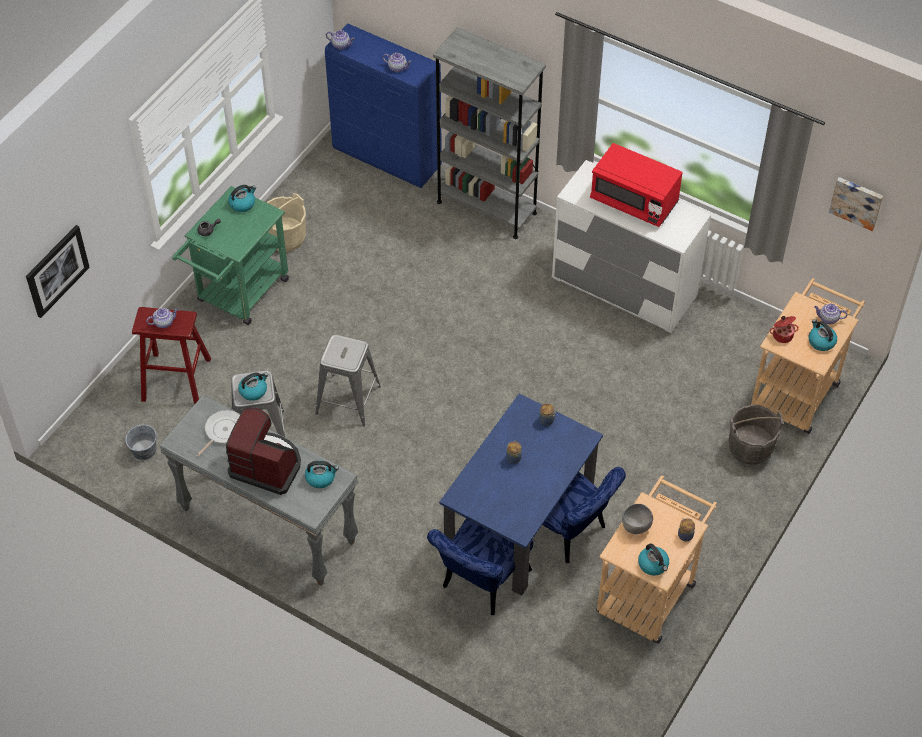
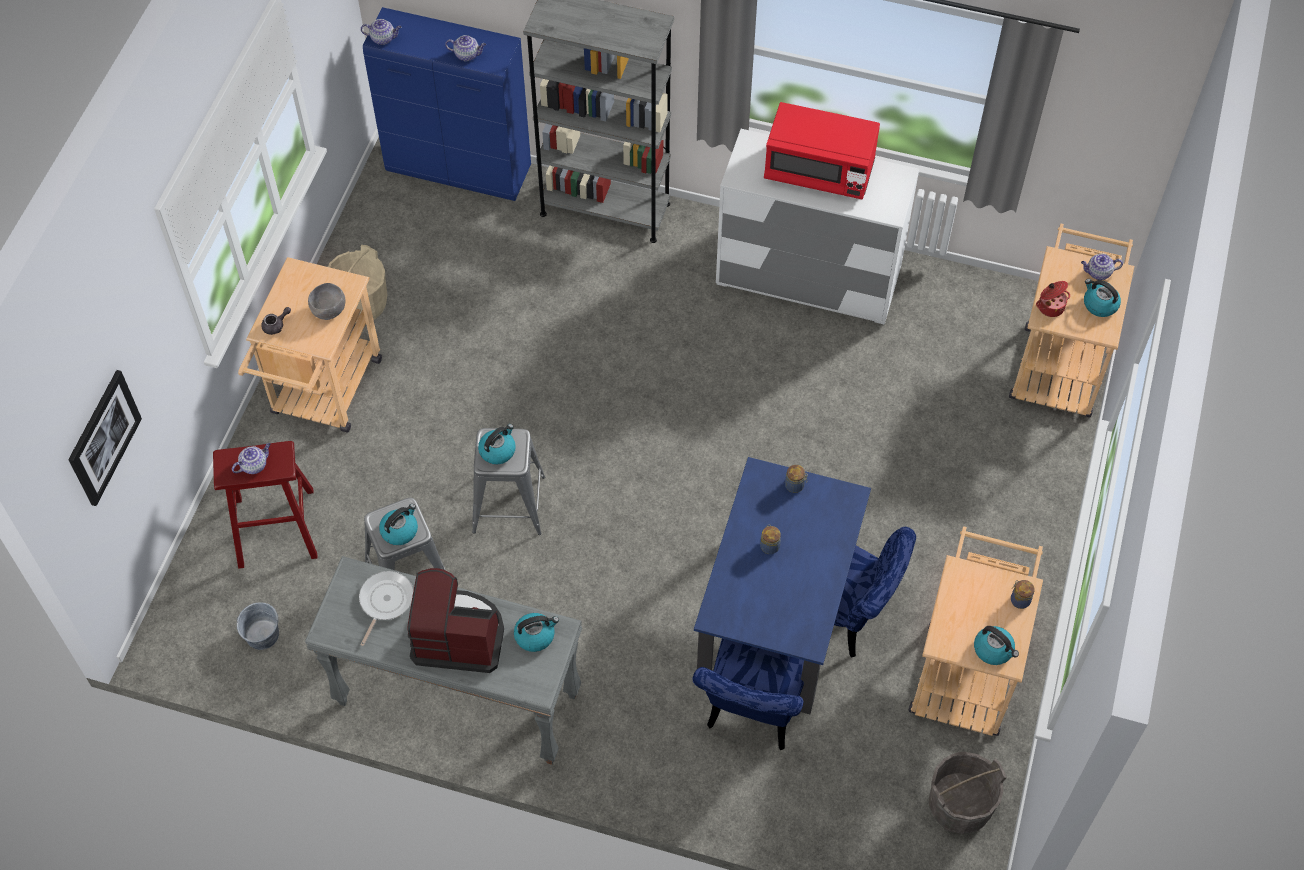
camera: 15 degrees left, 5 degrees up
(238, 295) = (323, 394): green cart -> beige cart
(242, 203) = (310, 278): kettle -> kettle (497, 450)
(636, 526) = (956, 603): grey bowl -> grey bowl (330, 311)
(750, 448) = (1026, 452): grey bucket -> grey bucket (959, 806)
(856, 202) = (1117, 120): picture -> none

